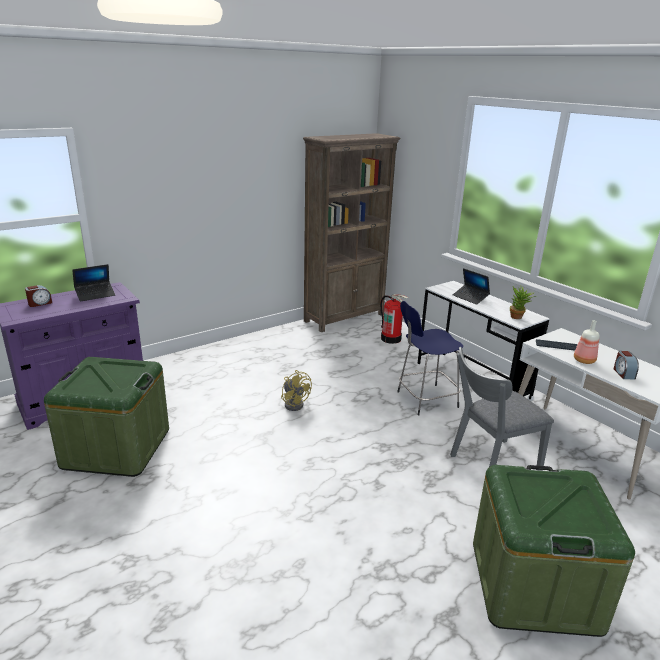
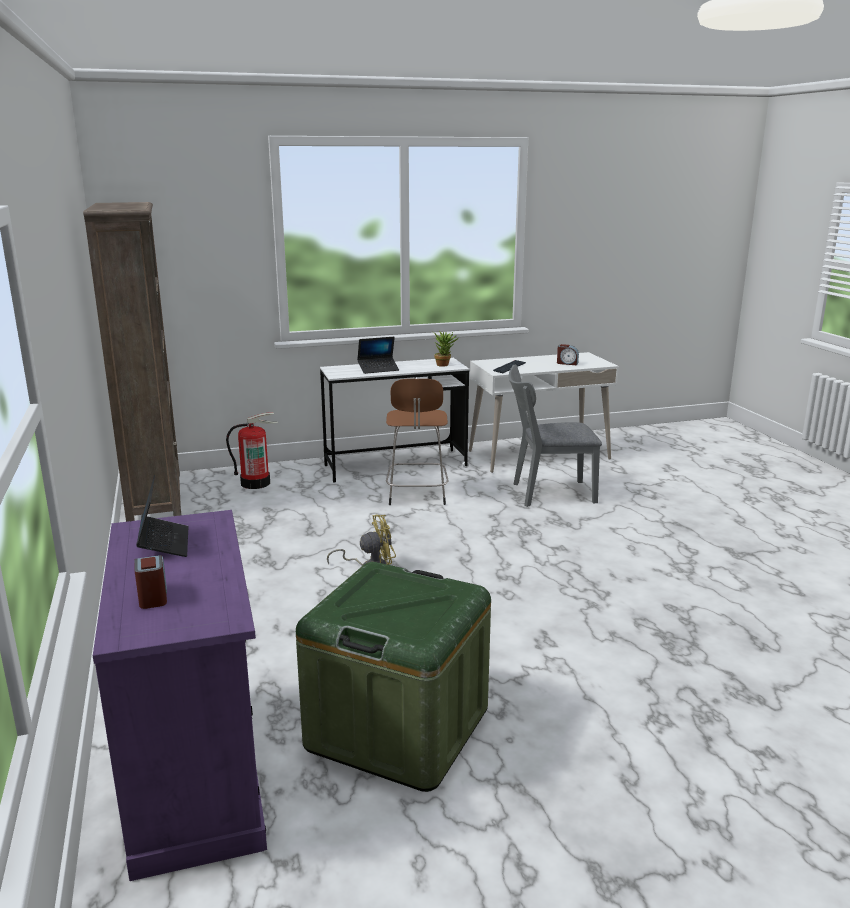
camera: 70 degrees left, 5 degrees down
(425, 400) = (417, 495): blue stool -> brown stool
(489, 464) = (547, 493): grey chair -> grey chair turned 90 degrees clockwise
(534, 585) = (701, 514): green storage box -> none
(583, 360) = (539, 367): bottle -> none

